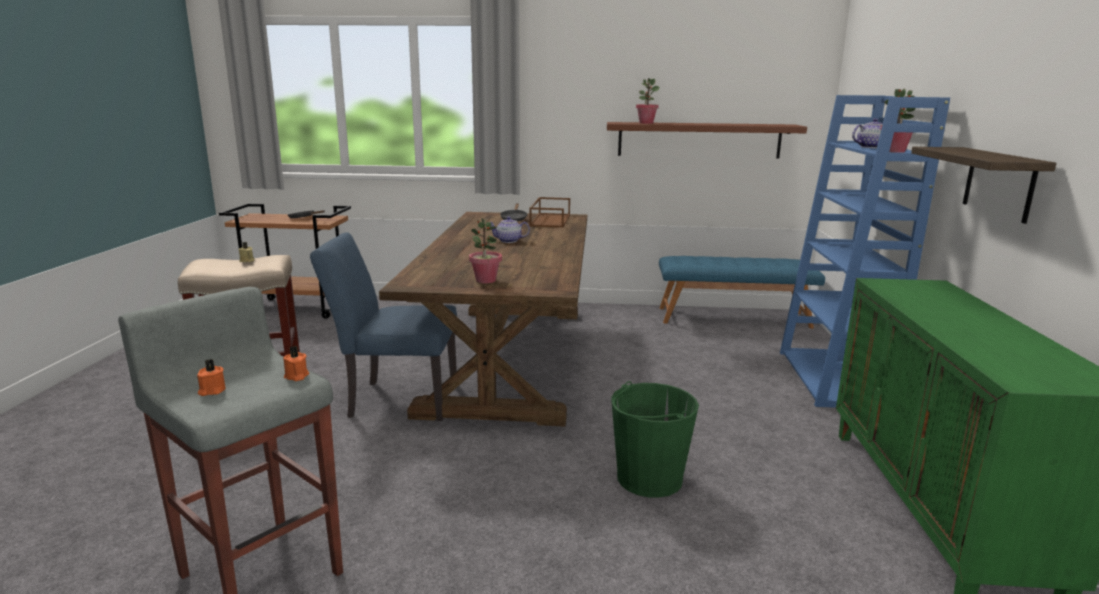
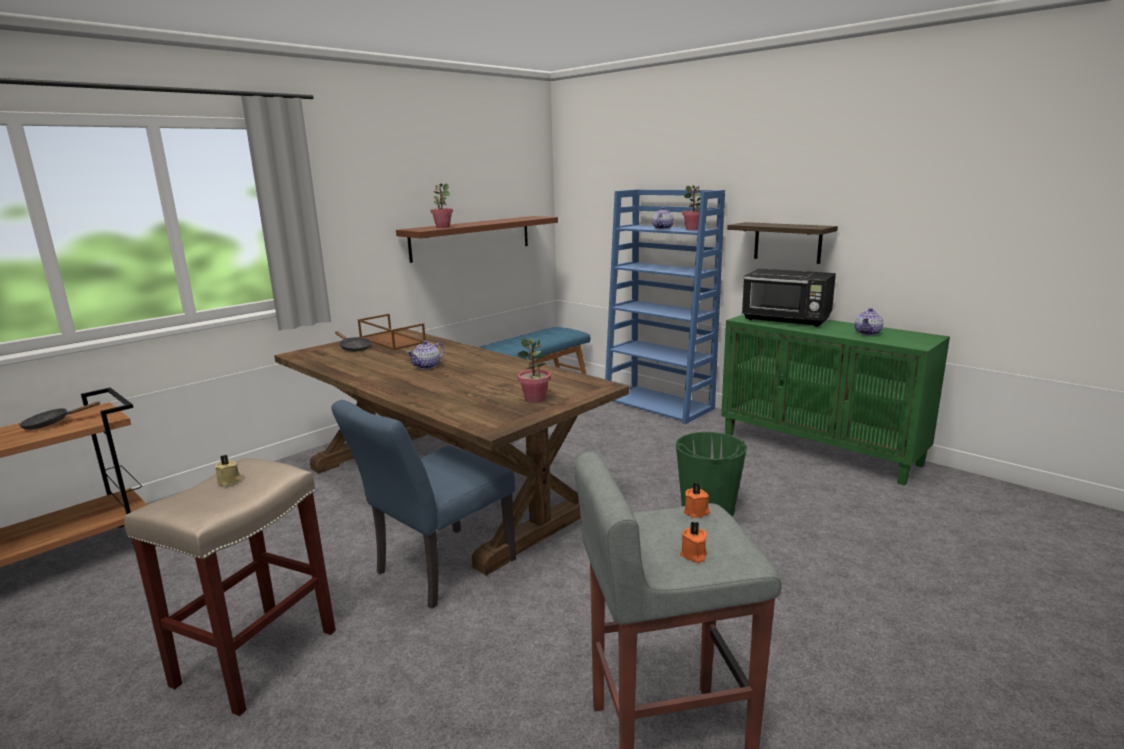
camera: 50 degrees left, 0 degrees up
(937, 299) = (787, 320): none -> black microwave
(1002, 345) = (868, 333): none -> teapot

